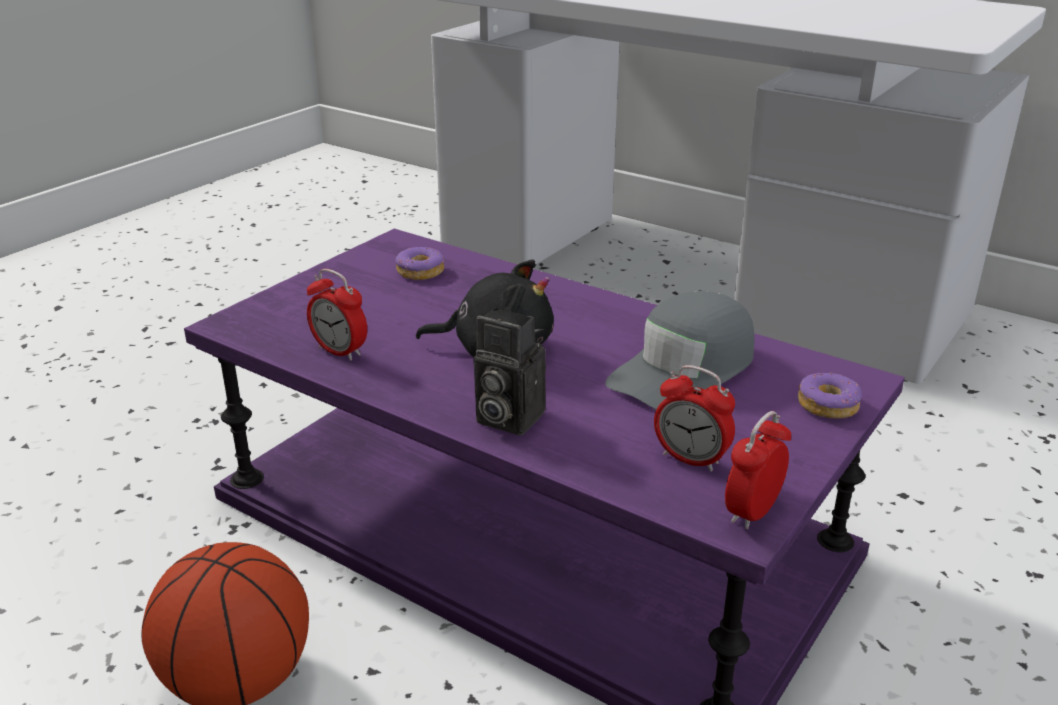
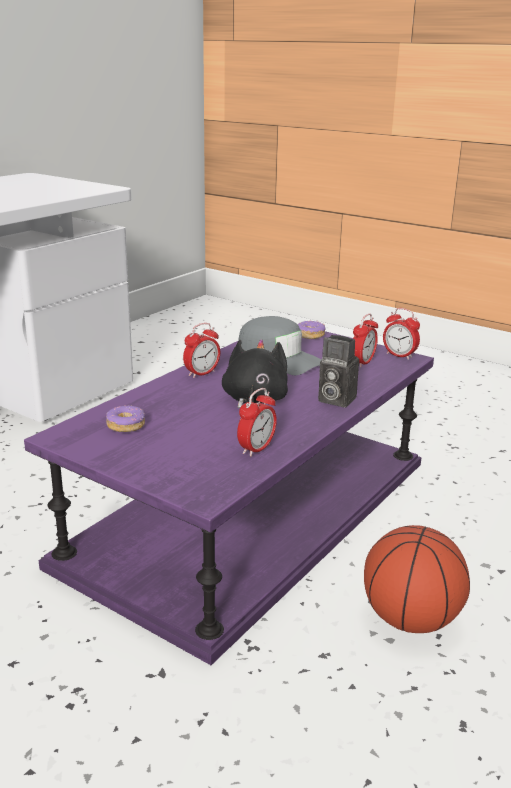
camera: 90 degrees left, 5 degrees down
(505, 418) = (334, 399): camera -> camera turned 90 degrees clockwise
(595, 309) = (202, 373): none -> alarm clock

